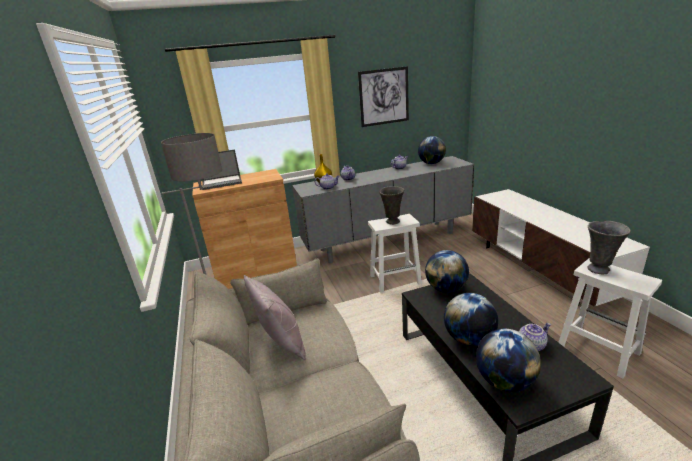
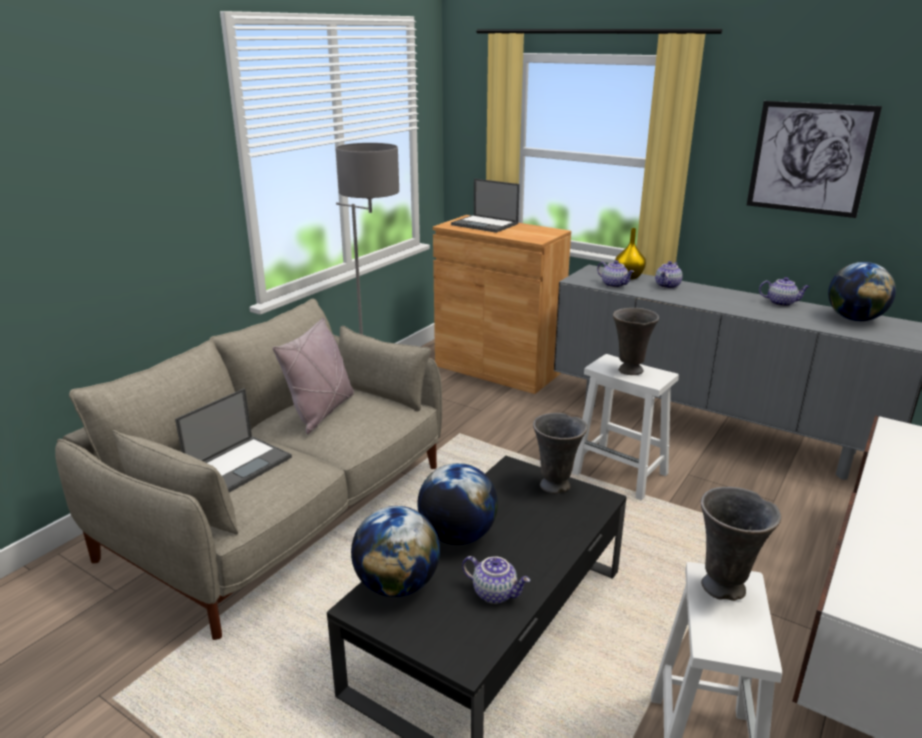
camera: 50 degrees right, 0 degrees up
(309, 411) = (239, 464): none -> laptop
(446, 289) = (556, 486): globe -> grey vase

